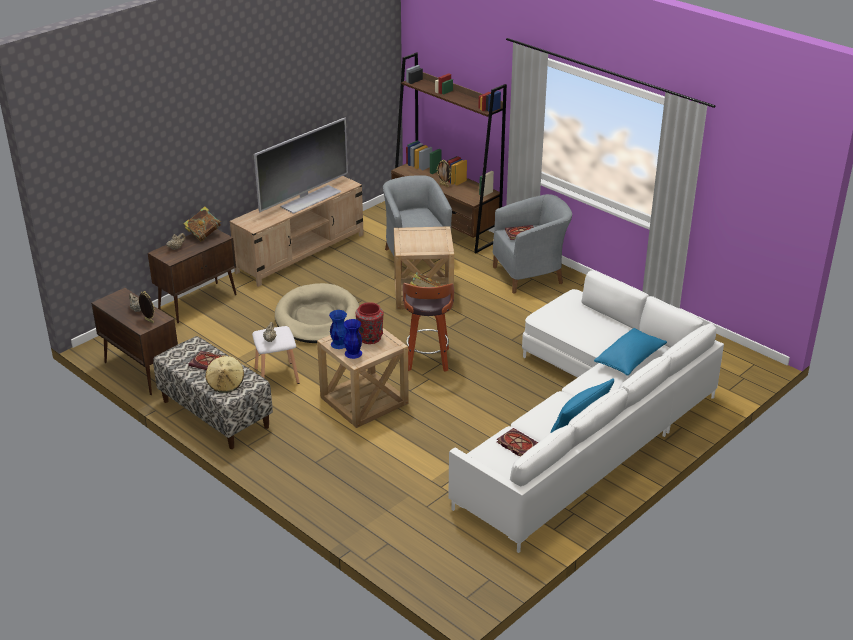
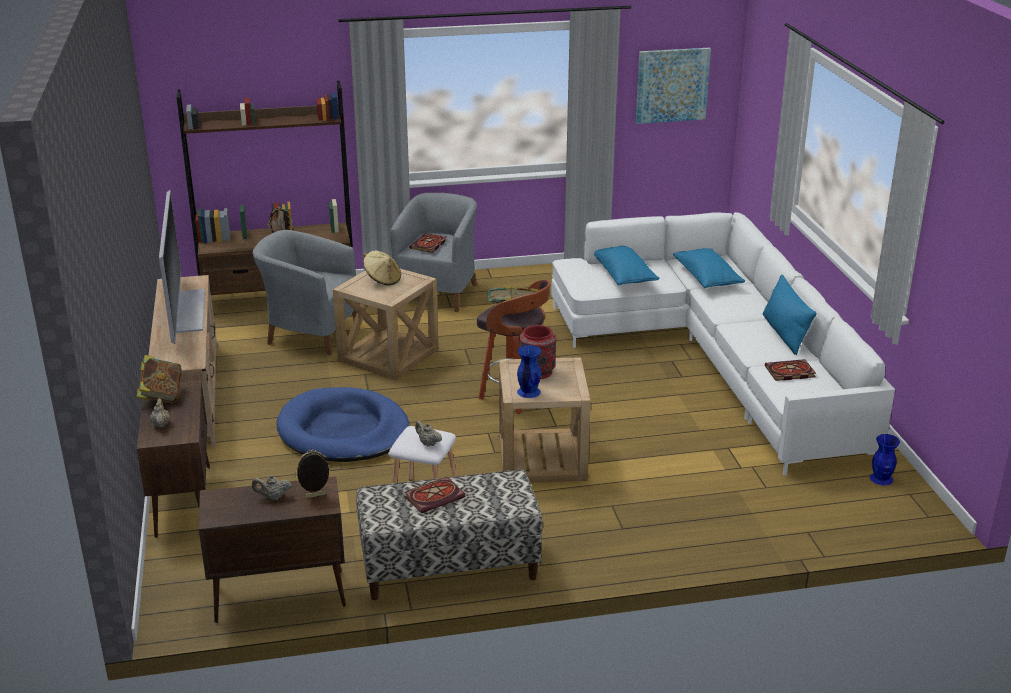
camera: 55 degrees left, 5 degrees down
(226, 384) = (494, 499): beige hat -> beige hat (382, 280)
(317, 318) = (343, 431): beige dog bed -> blue dog bed
(353, 353) = (558, 390): blue vase -> blue vase (881, 479)
(582, 324) = (624, 276): none -> blue pillow
(753, 191) = (672, 85): none -> picture

